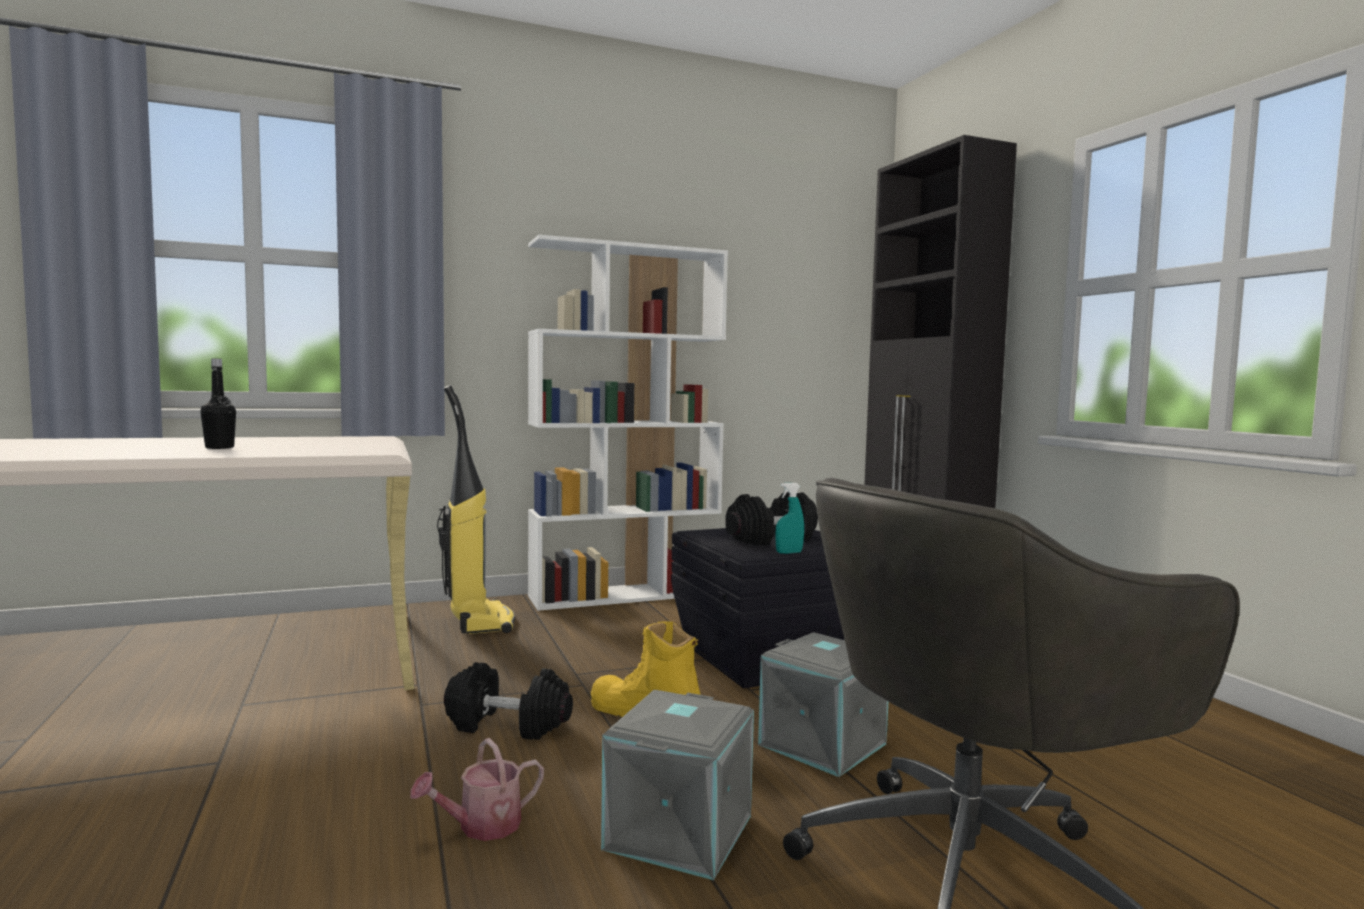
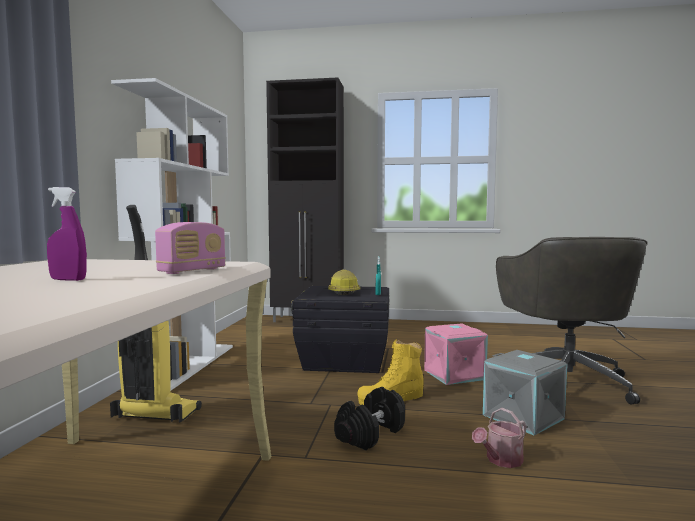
camera: 60 degrees left, 0 degrees up
(219, 448) = (68, 280): black bottle -> purple spray bottle
(290, 453) = (192, 271): none -> radio
(481, 827) = (501, 460): watering can -> watering can turned 60 degrees clockwise
(771, 539) = (343, 292): black dumbbell -> hard hat
(824, 744) = (454, 374): grey storage box -> pink storage box

